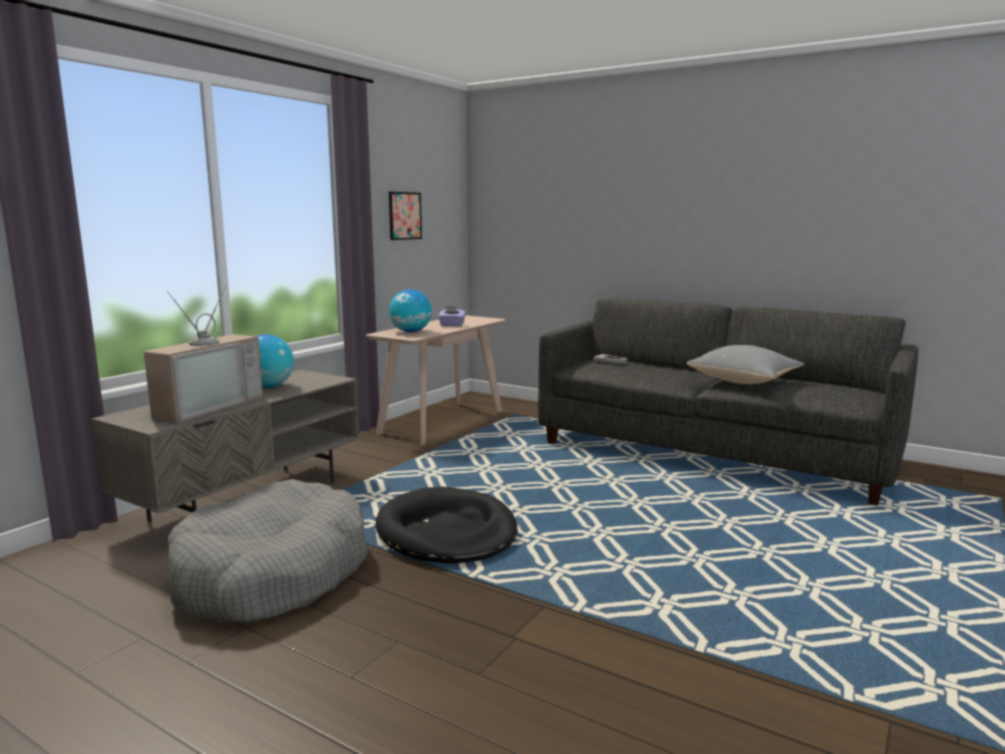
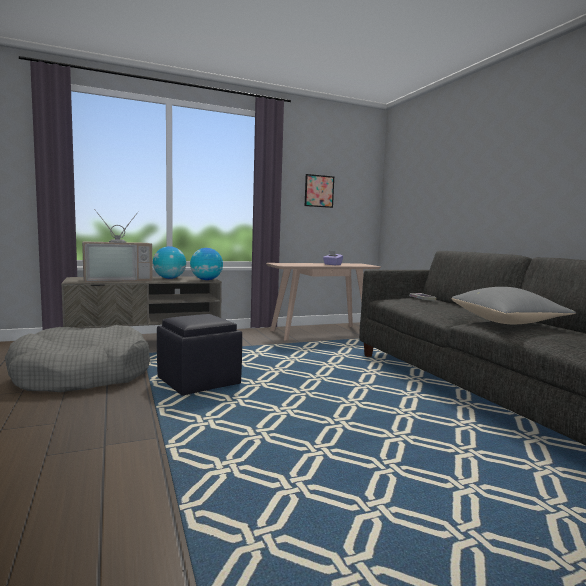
camera: 35 degrees right, 5 degrees down
(410, 332) = (295, 264): globe -> globe (206, 280)
(447, 532) = (198, 382): black dog bed -> black ottoman

